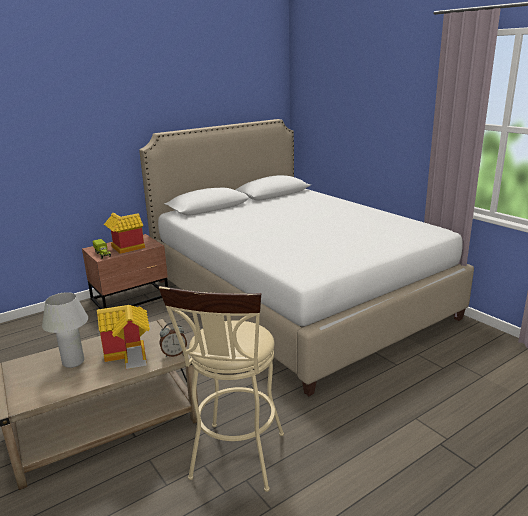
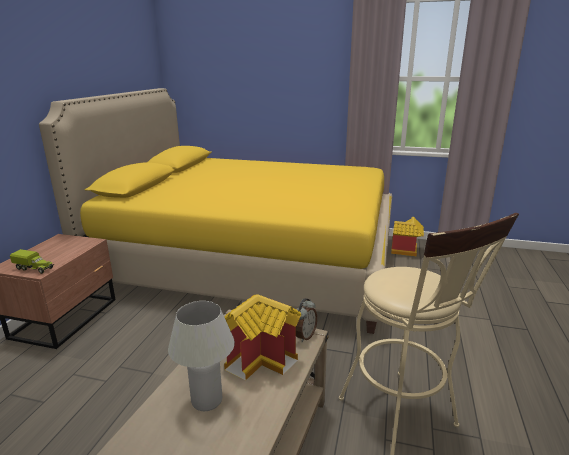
camera: 40 degrees left, 0 degrees up
(125, 248) = (58, 254): toy house -> toy house (406, 251)
(295, 298) = (250, 261): white bed -> yellow bed

